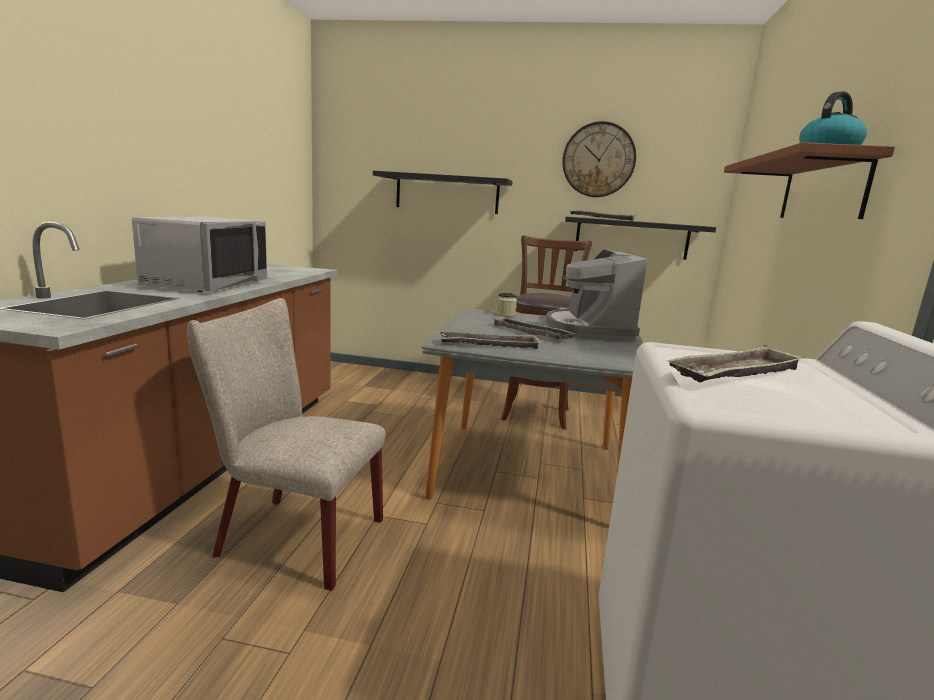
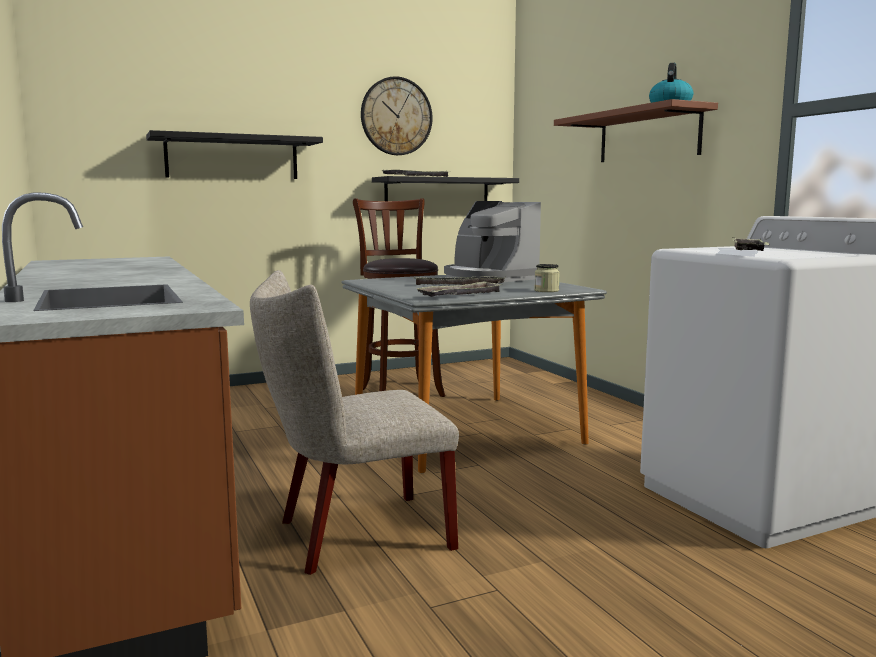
camera: 35 degrees left, 5 degrees down
(206, 284) = (120, 276): grey microwave -> none
(505, 314) = (395, 279): jar -> jar (546, 290)

